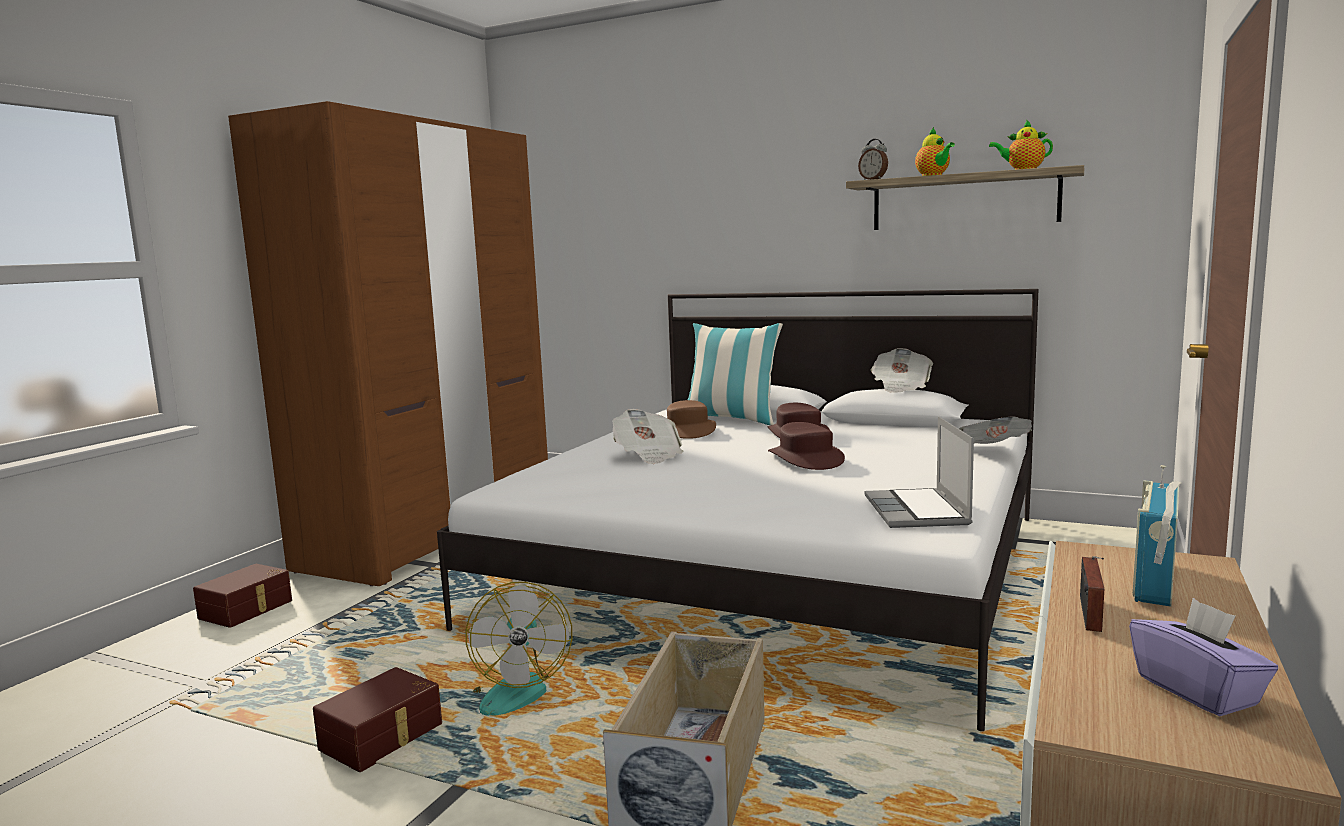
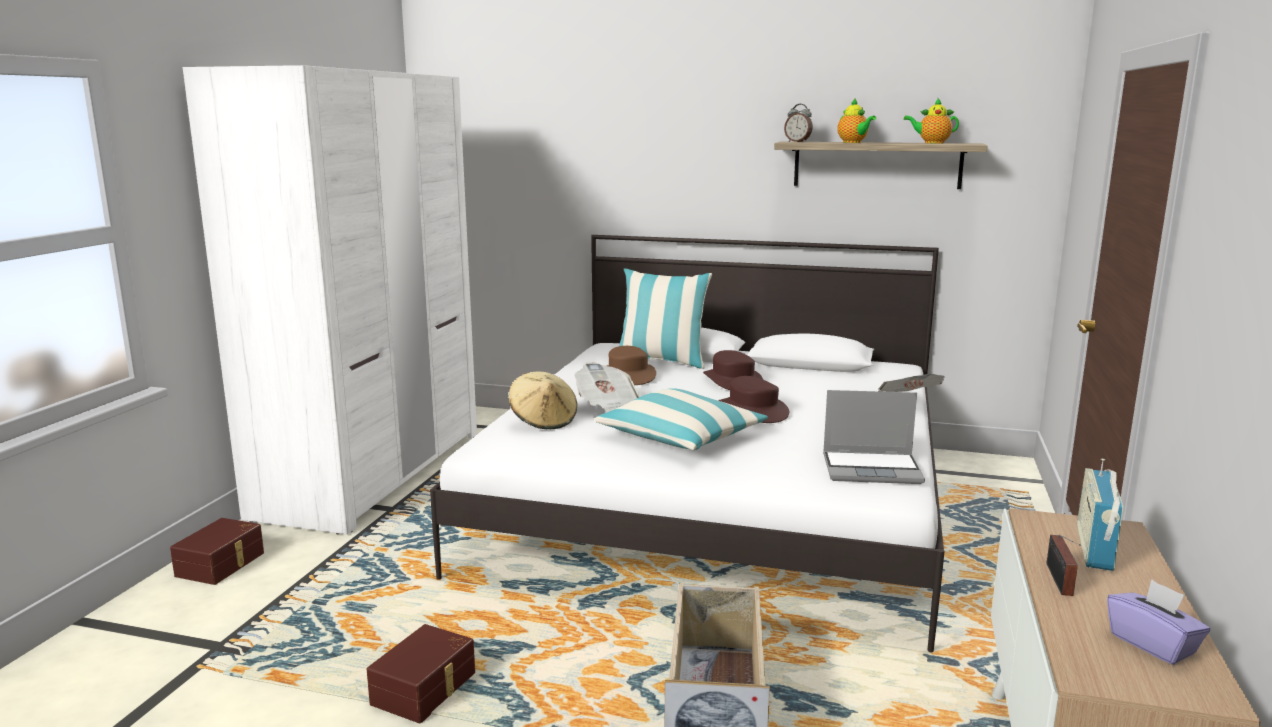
camera: 10 degrees left, 5 degrees up
(433, 533) = (373, 473): brown wardrobe -> white wardrobe
(514, 690) = (526, 636): fan -> none
(572, 466) = (543, 421): none -> beige hat
(712, 482) = (681, 438): none -> pillow
(900, 387) = (816, 333): newspaper -> none
(918, 511) = (872, 469): laptop -> laptop turned 75 degrees counterclockwise

